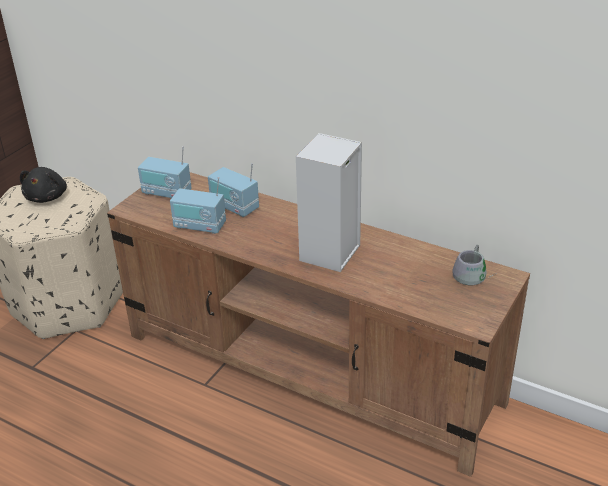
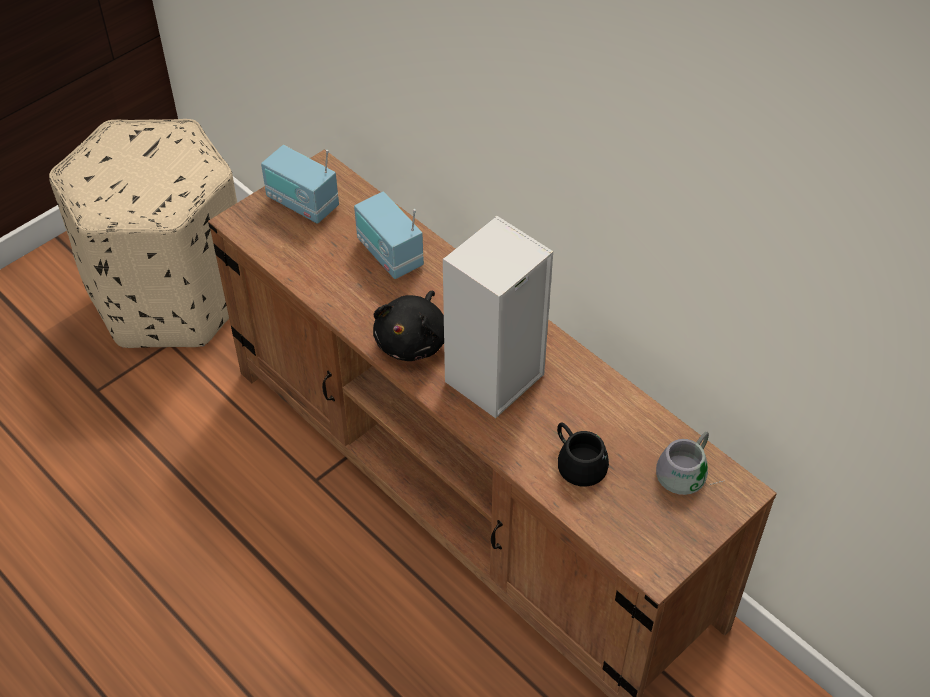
camera: 15 degrees right, 15 degrees up
(47, 197) = (148, 154): black plush toy -> black plush toy (414, 341)
(199, 226) = (327, 280): radio -> none
(404, 281) = (582, 459): none -> black mug

